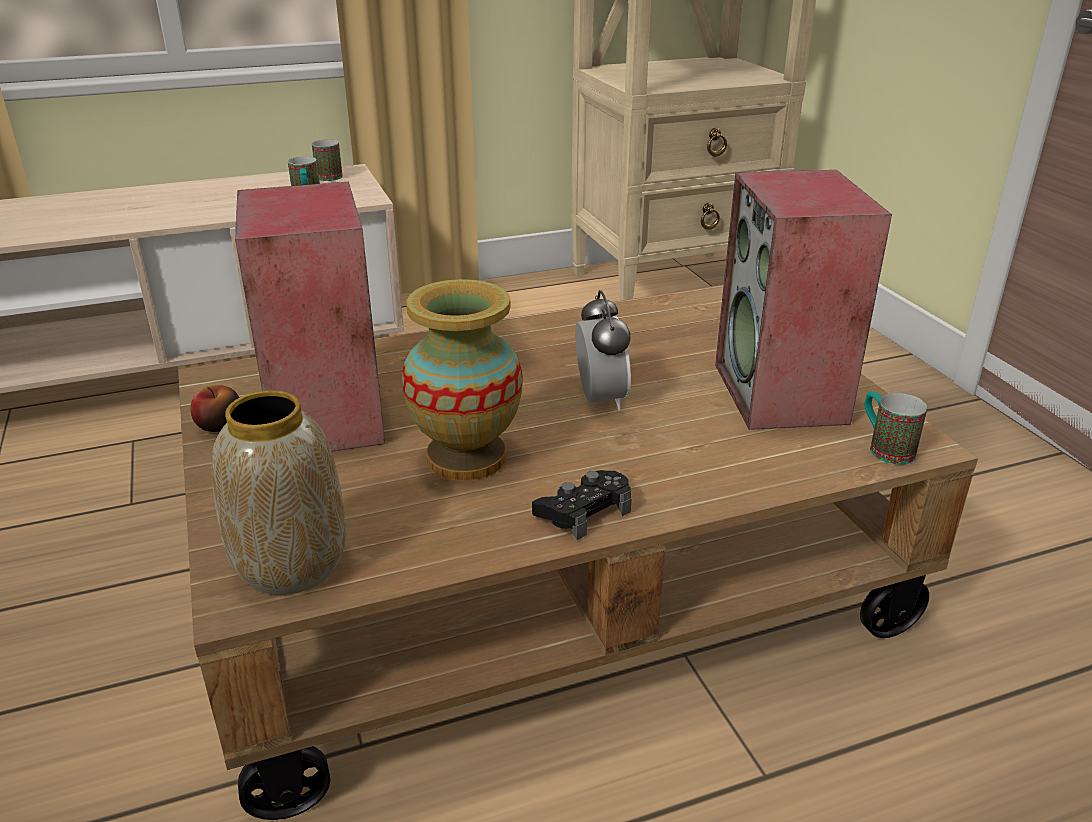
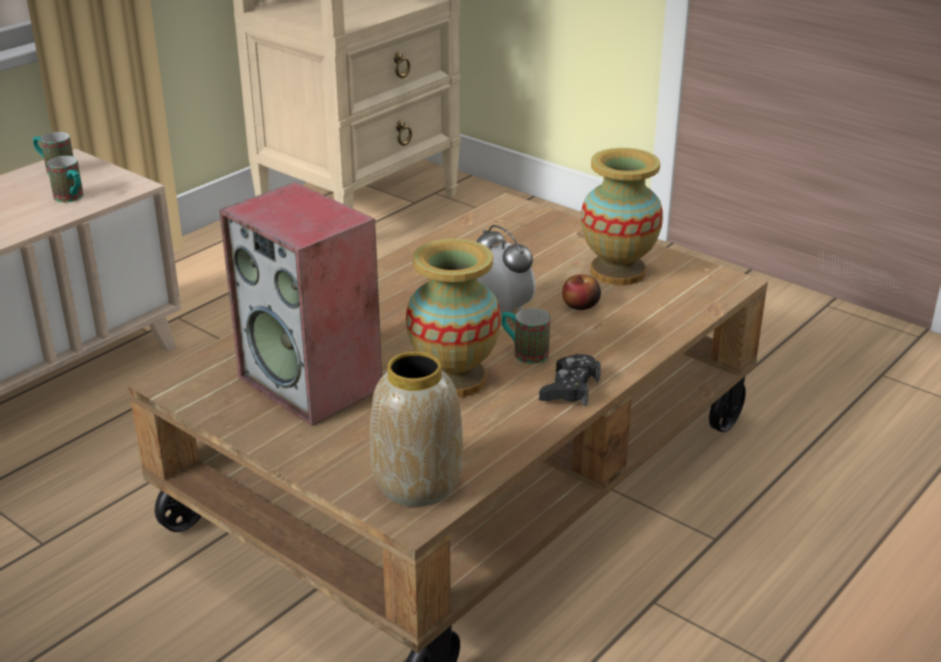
camera: 30 degrees left, 0 degrees up
(220, 425) = (233, 416): apple -> apple (580, 305)
(782, 394) = (618, 272): speaker -> vase
(884, 448) = (711, 291): mug -> mug (524, 353)

